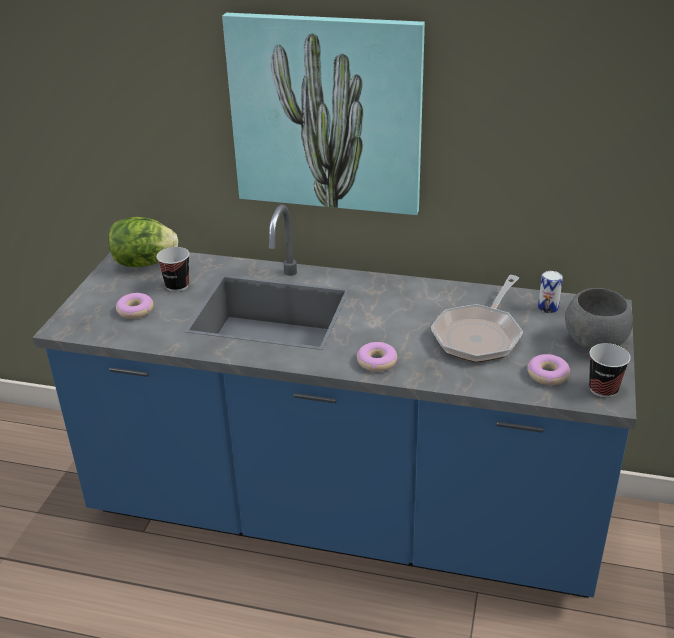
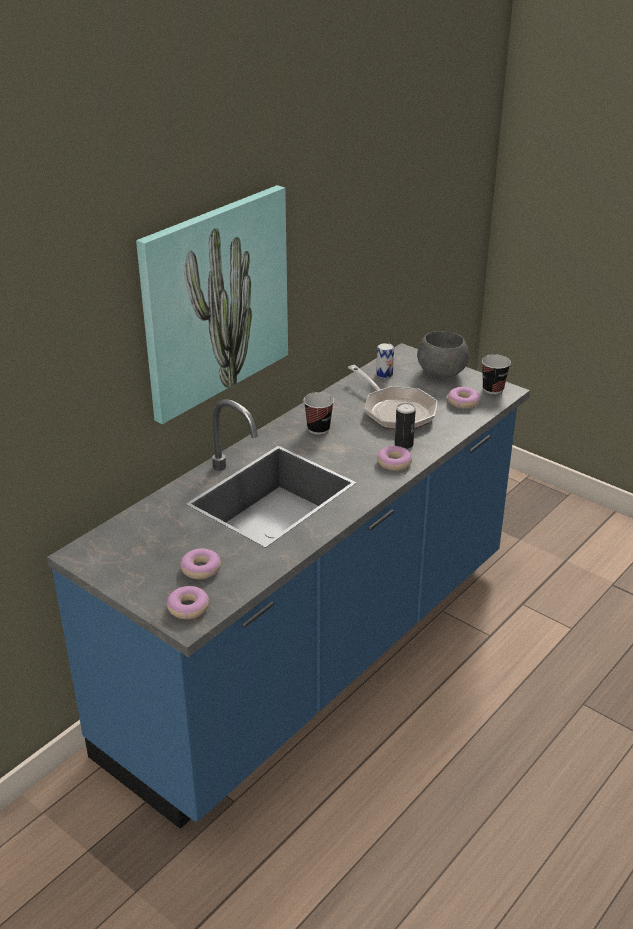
camera: 65 degrees left, 0 degrees up
(81, 321) = (188, 607): none -> donut
(144, 263) = (111, 545): lettuce -> none
(177, 285) = (178, 534): cup -> cup (318, 429)
(418, 358) = (404, 444): none -> can

